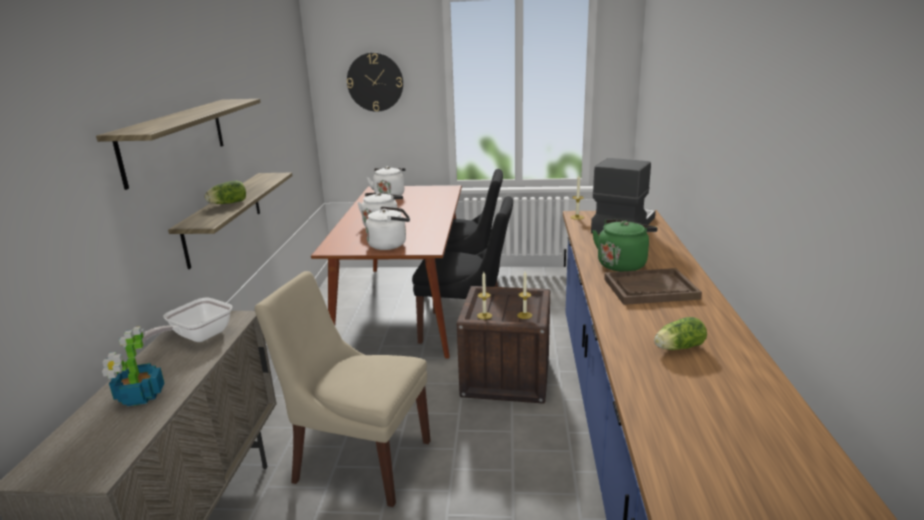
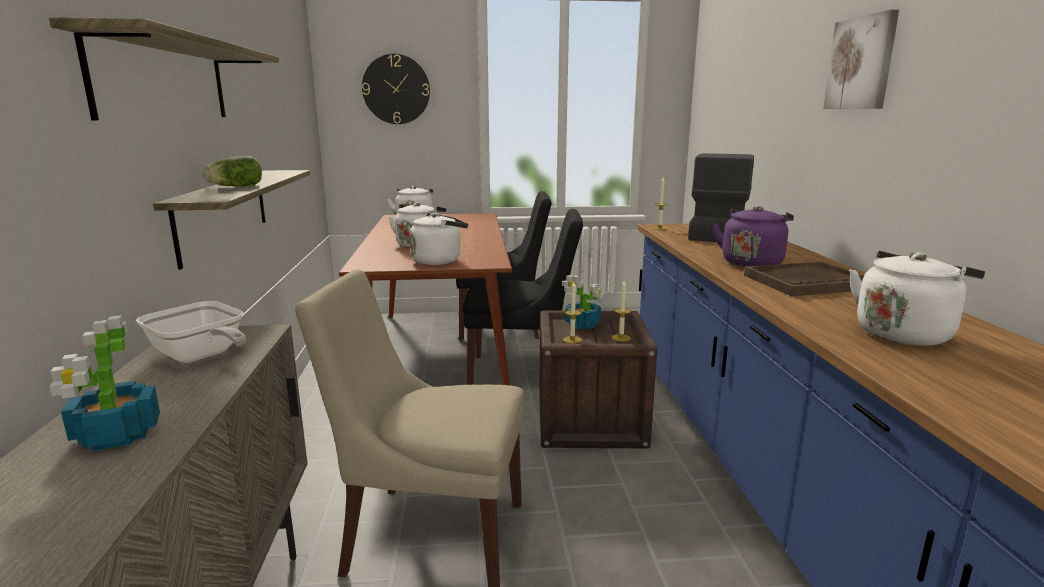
camera: 10 degrees left, 5 degrees down
(196, 337) = (201, 356): frying pan -> frying pan turned 75 degrees counterclockwise
(500, 301) = (583, 325): none -> potted plant
(622, 264) = (752, 263): green kettle -> purple kettle
(677, 348) = (904, 333): lettuce -> white kettle
(720, 100) = (861, 63): none -> picture

